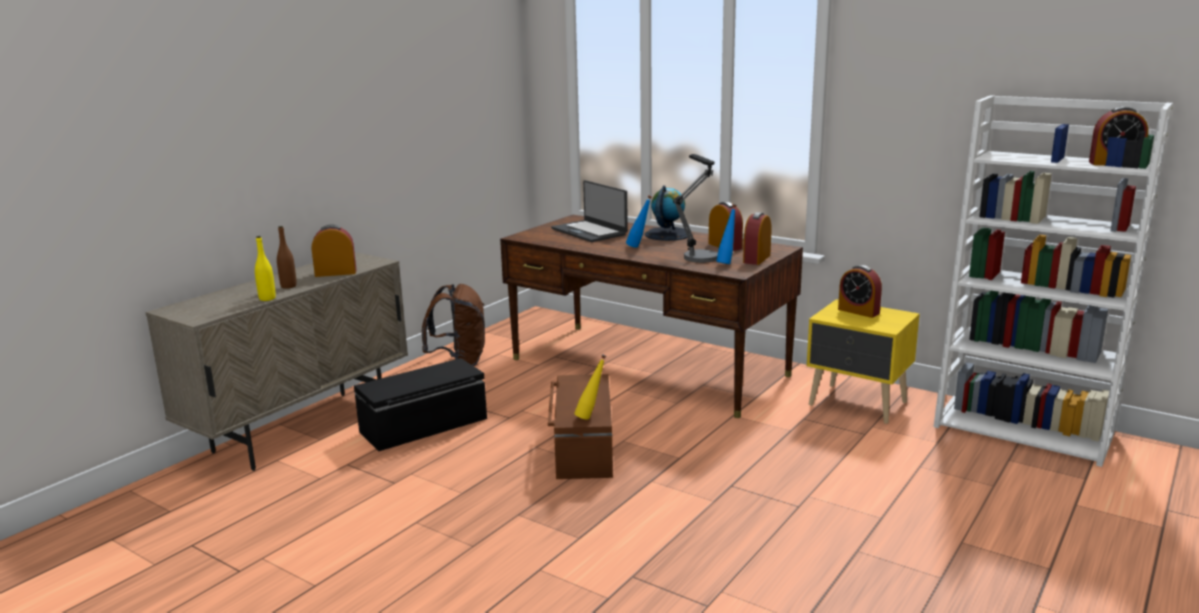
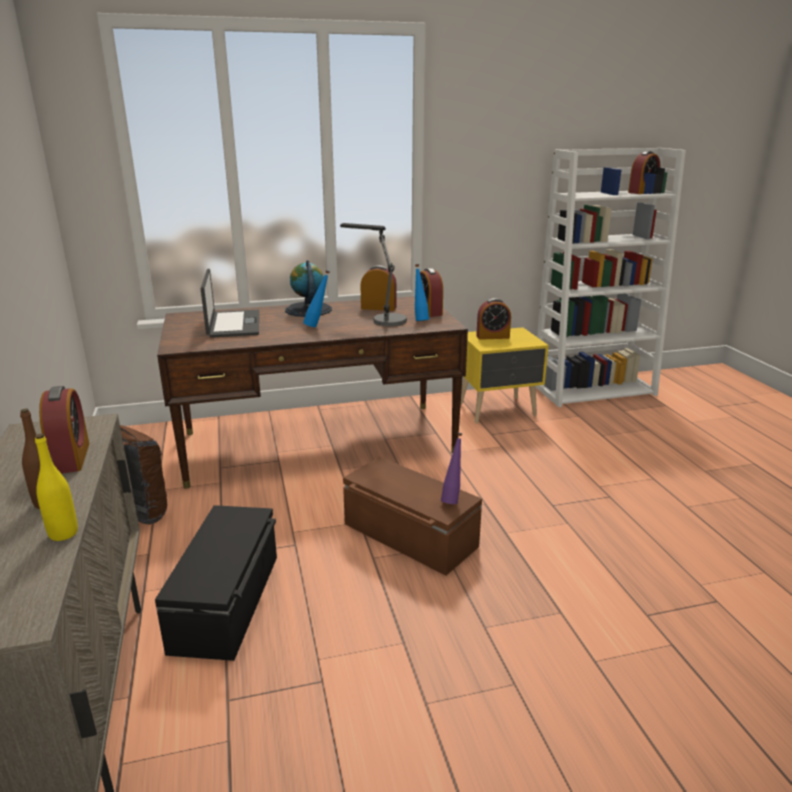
camera: 50 degrees left, 5 degrees up
(335, 273) = (71, 457): alarm clock -> alarm clock turned 135 degrees clockwise
(589, 231) = (233, 324): laptop -> laptop turned 105 degrees counterclockwise
(591, 417) = (452, 499): yellow bottle -> purple bottle

